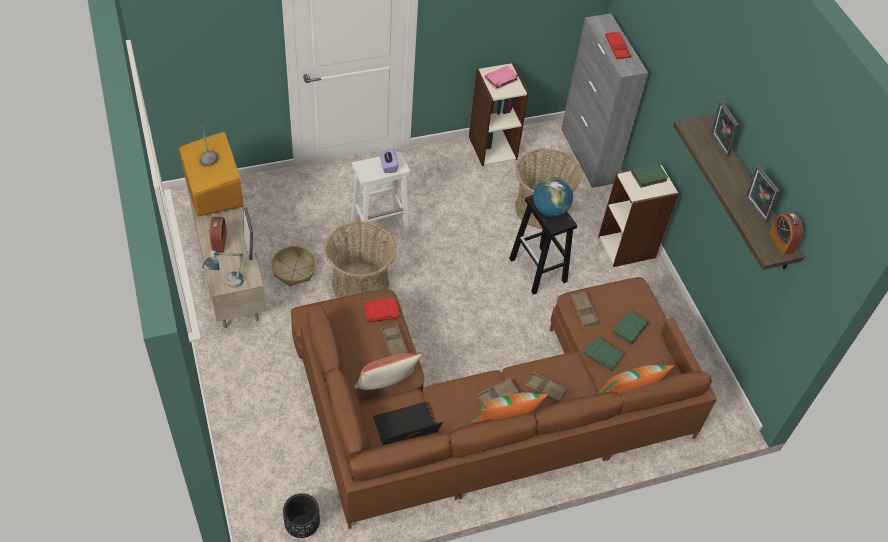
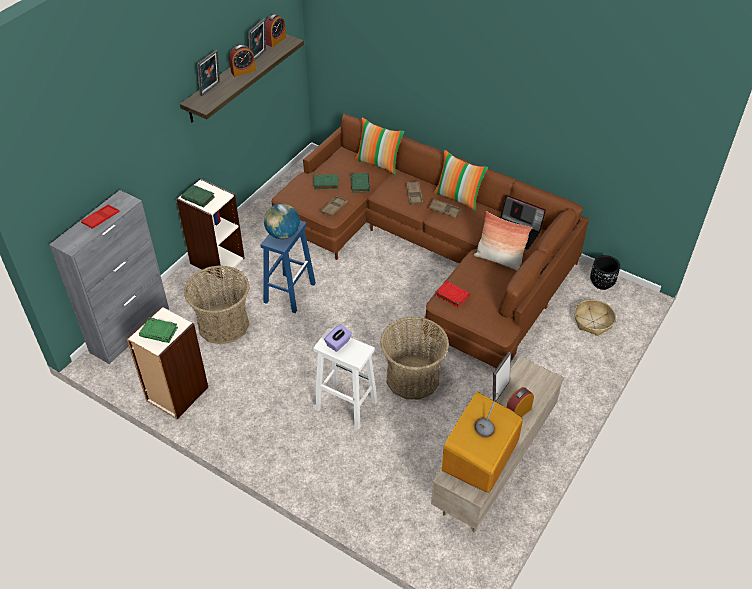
camera: 125 degrees left, 5 degrees down
(227, 285) = (544, 375): table lamp -> none
(294, 270) = (446, 426): basket -> basket (593, 322)
(394, 342) = (467, 274): brown tray -> none
(501, 79) = (159, 332): pink book -> green book
(538, 271) = (290, 292): black stool -> blue stool
(734, 183) = (243, 71): none -> alarm clock

